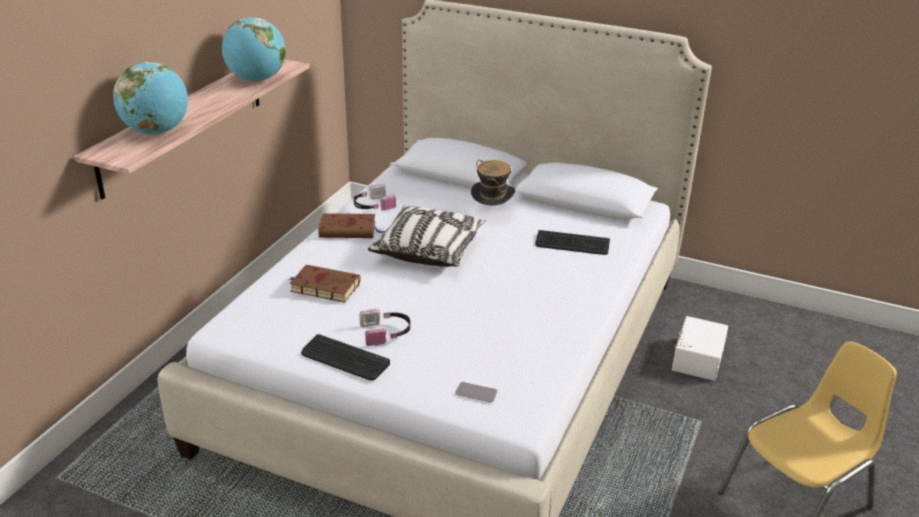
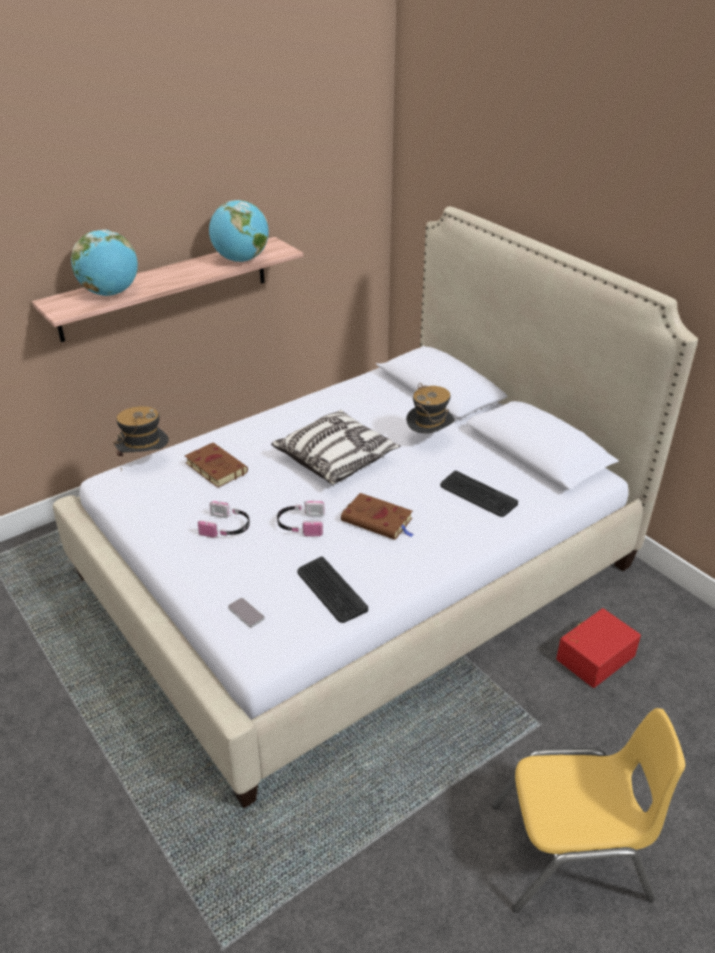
camera: 30 degrees right, 5 degrees up
(245, 303) = (145, 462): none -> hat
(344, 359) = (172, 540): keyboard -> keyboard (331, 590)
(349, 230) = (288, 419): brown book -> brown book (378, 521)
(373, 206) = (329, 401): headphones -> headphones (300, 525)
(696, 358) = (594, 656): white storage box -> red storage box

